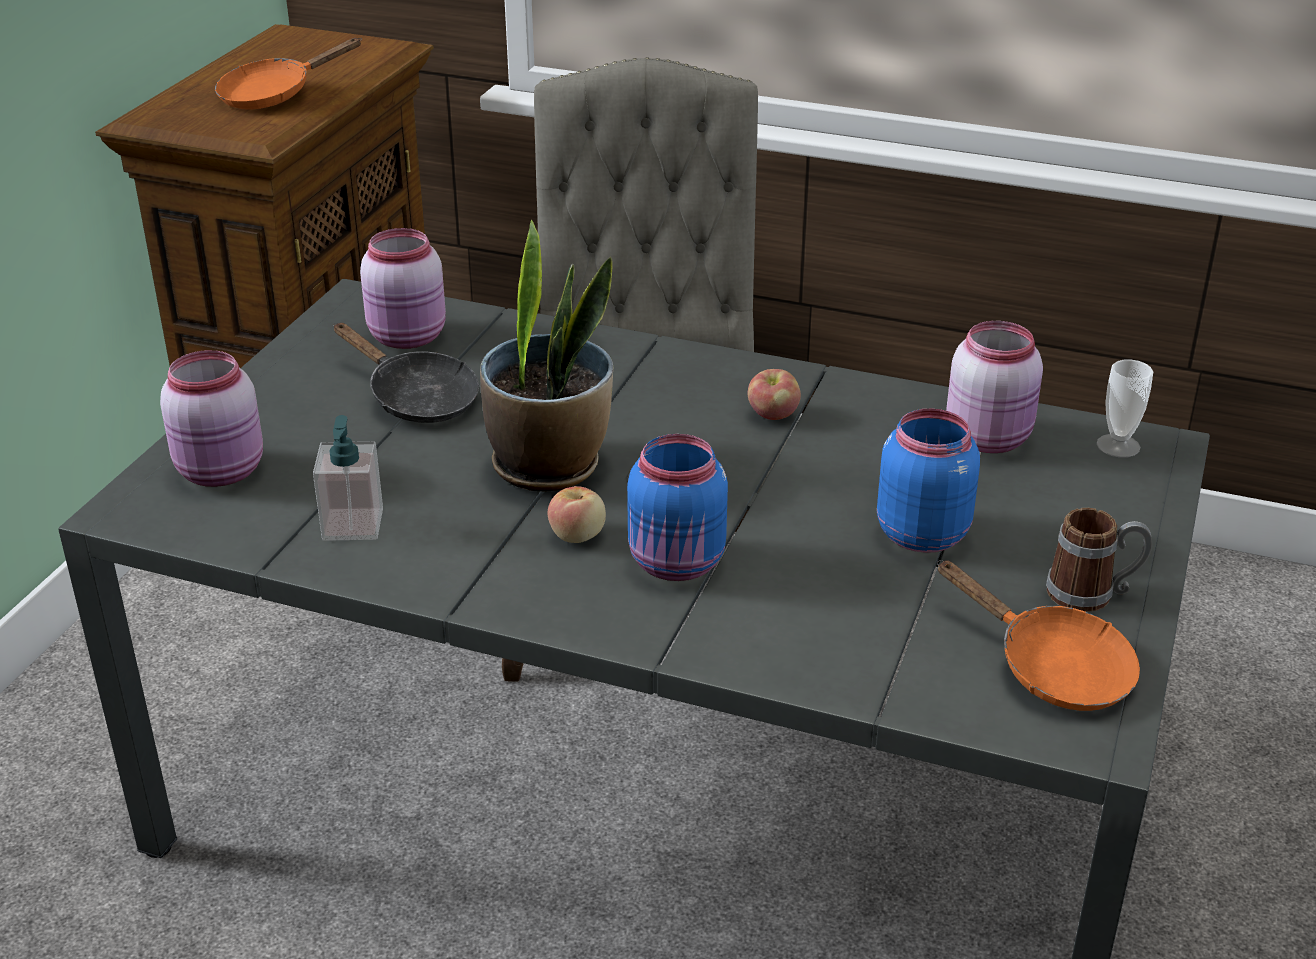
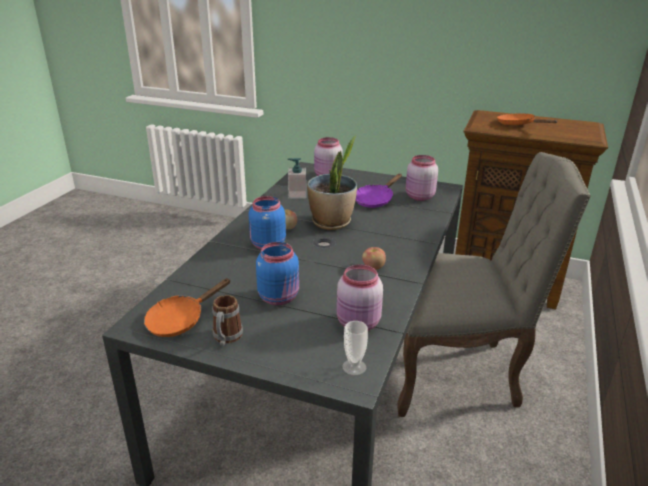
camera: 90 degrees right, 5 degrees down
(416, 398) = (375, 200): black frying pan -> purple frying pan

